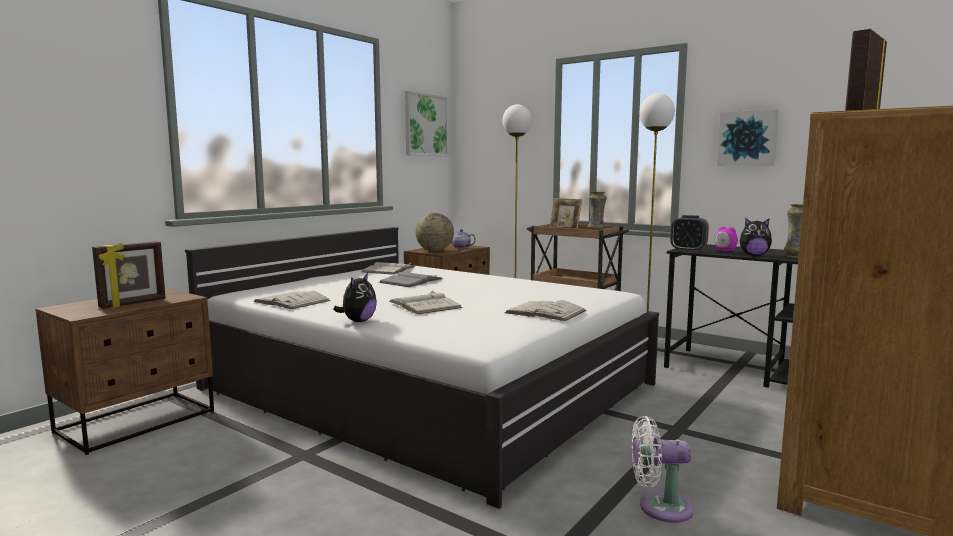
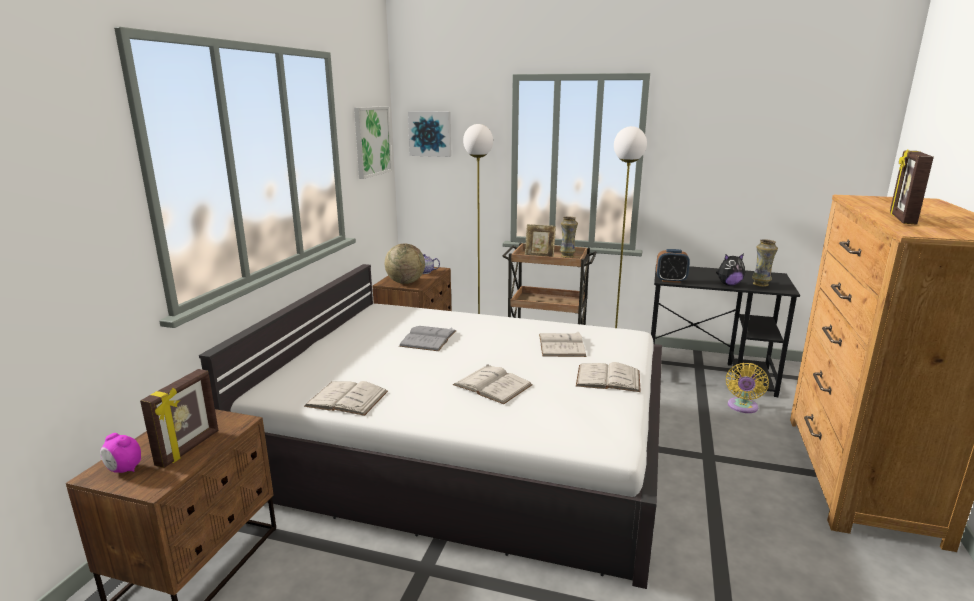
camera: 20 degrees left, 10 degrees up
(358, 321) = (457, 426): plush toy -> none
(388, 269) = (382, 318): white book -> white book (561, 345)
(659, 507) = (757, 552): white fan -> none
(725, 251) = (699, 278): alarm clock -> alarm clock (124, 470)
(747, 138) = (703, 168): picture -> picture (430, 133)
(762, 399) = (742, 407): none -> yellow fan

